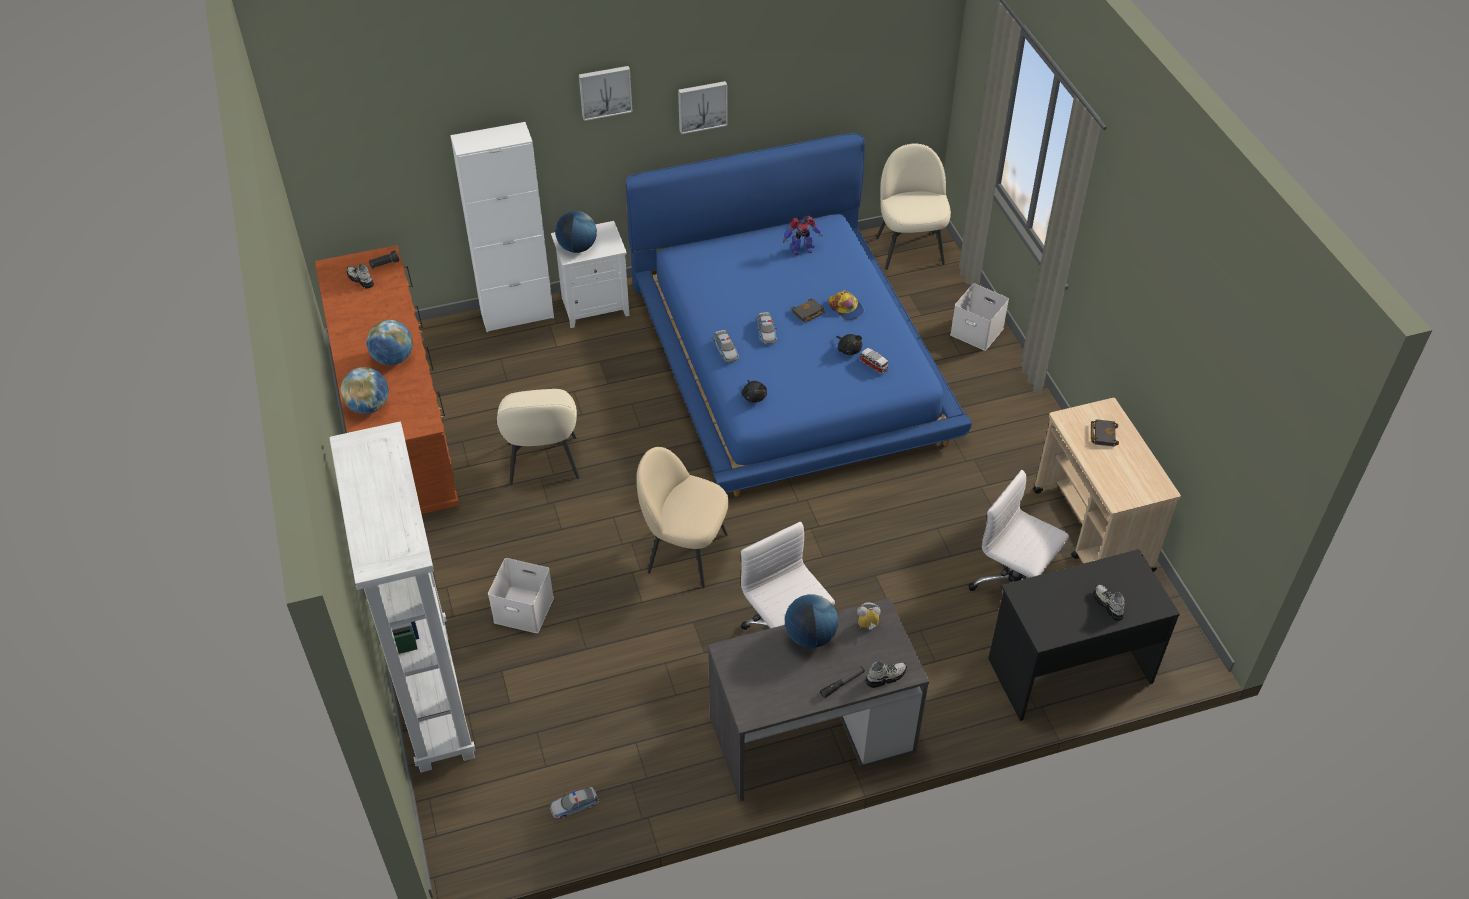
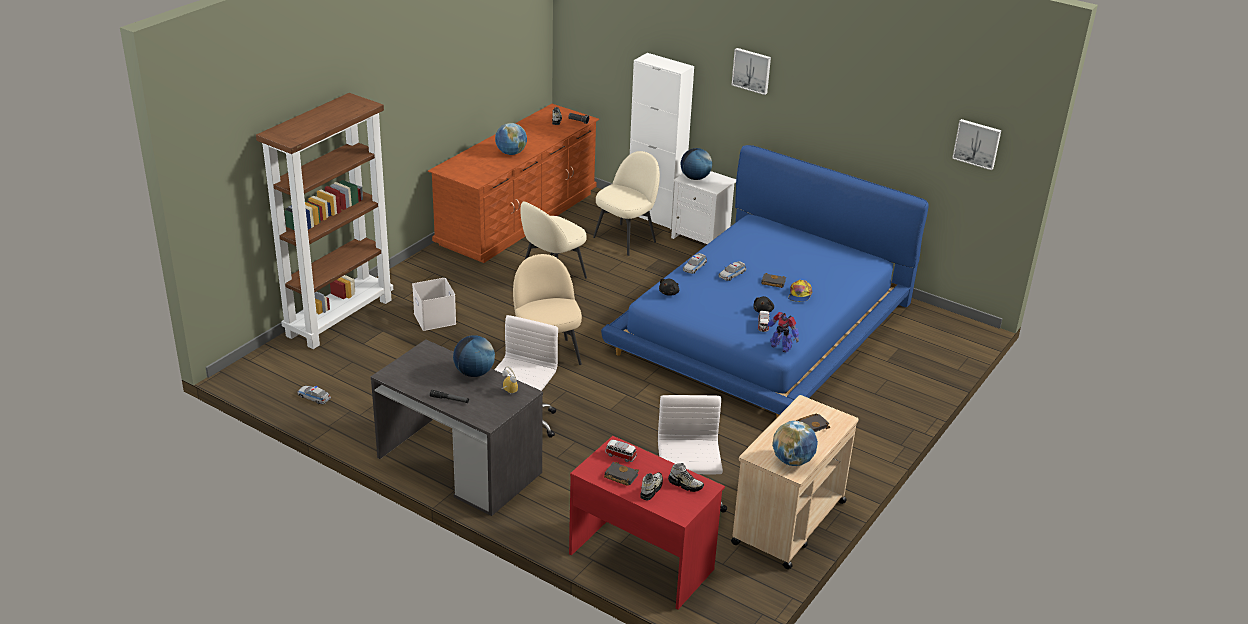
camera: 50 degrees right, 15 degrees down
(369, 406) = (466, 161): globe -> globe (792, 461)
(432, 697) = (339, 317): white bookcase -> brown bookcase
(702, 106) = (817, 117): picture -> picture (977, 143)
(801, 249) = (827, 257): toy robot -> toy robot (781, 346)
(885, 677) = (473, 414): shoe -> shoe (685, 484)
(909, 249) = (943, 330): beige chair -> beige chair (626, 239)
(978, 331) = (909, 392): white storage box -> none
(1039, 598) = (620, 456): none -> toy car
(1068, 669) = (641, 560): black desk -> red desk
(1071, 617) = (620, 476): none -> black book

